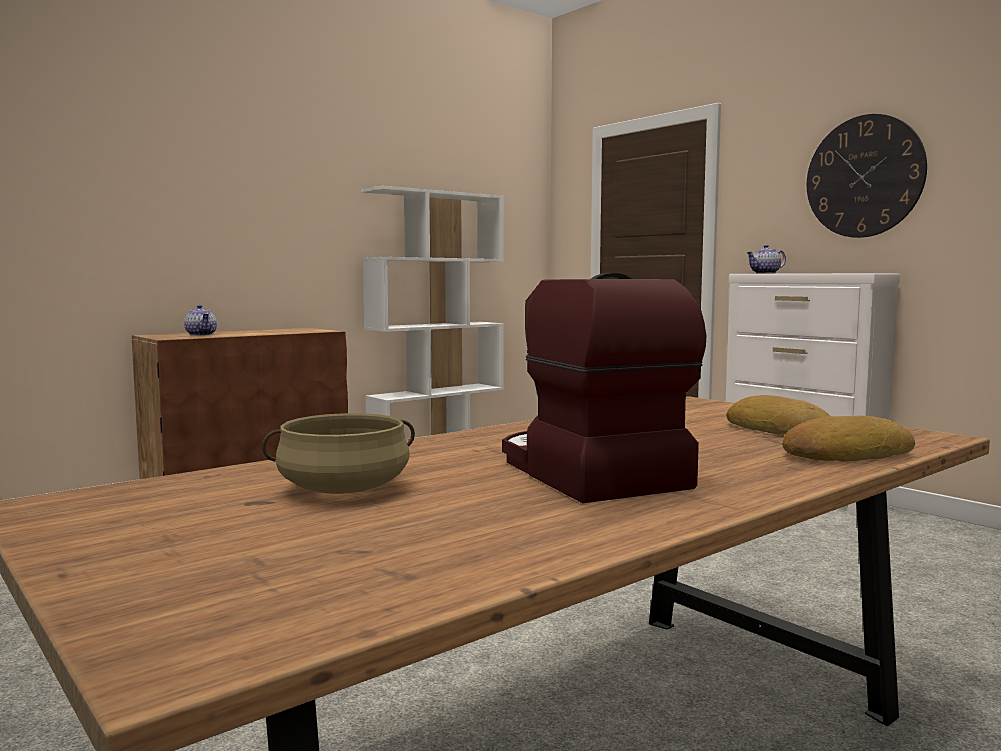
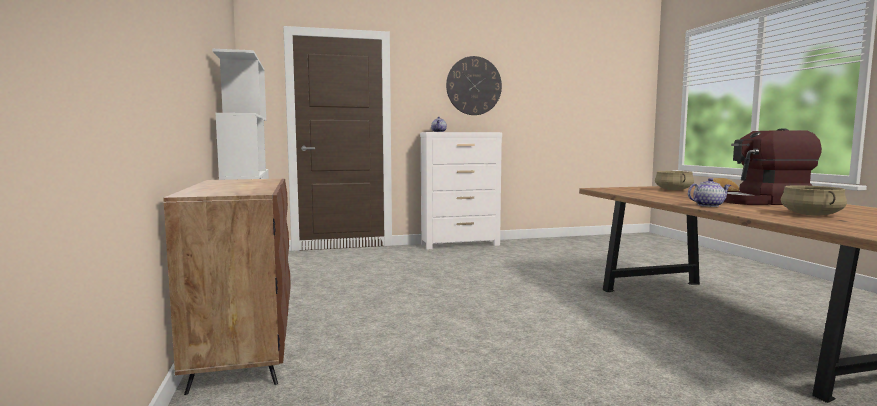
camera: 65 degrees left, 0 degrees up
(201, 334) = (233, 189): teapot -> teapot (708, 205)
(779, 430) = (673, 190): bread -> beige cooking pot

